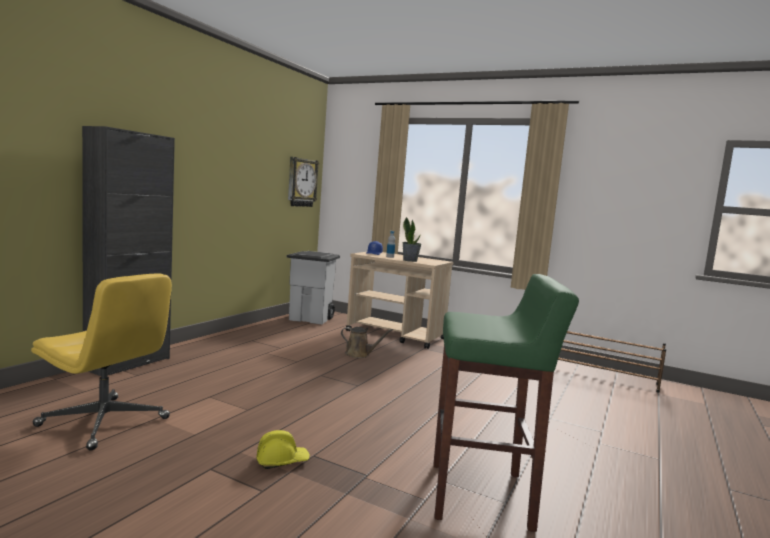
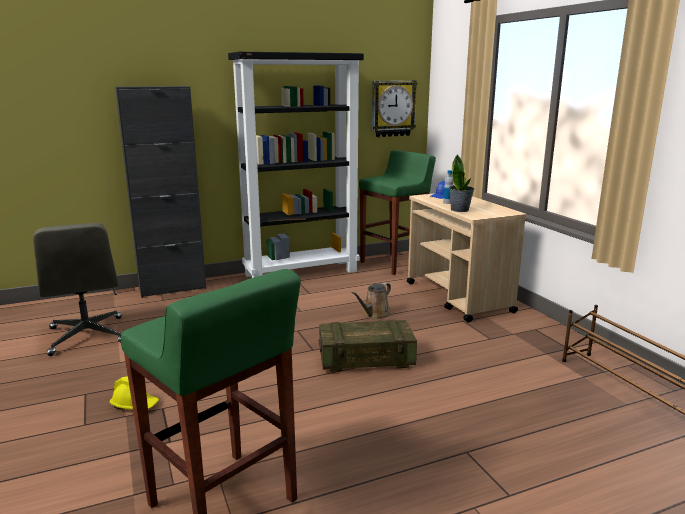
camera: 40 degrees right, 10 degrees up
(105, 422) = (87, 336): yellow office chair -> grey office chair
(244, 334) = (302, 272): none -> black bookcase
(311, 319) = (394, 264): grey trash can -> green stool
(360, 354) = (374, 315): brown watering can -> brown watering can turned 75 degrees clockwise
(406, 383) = (366, 359): none -> crate

